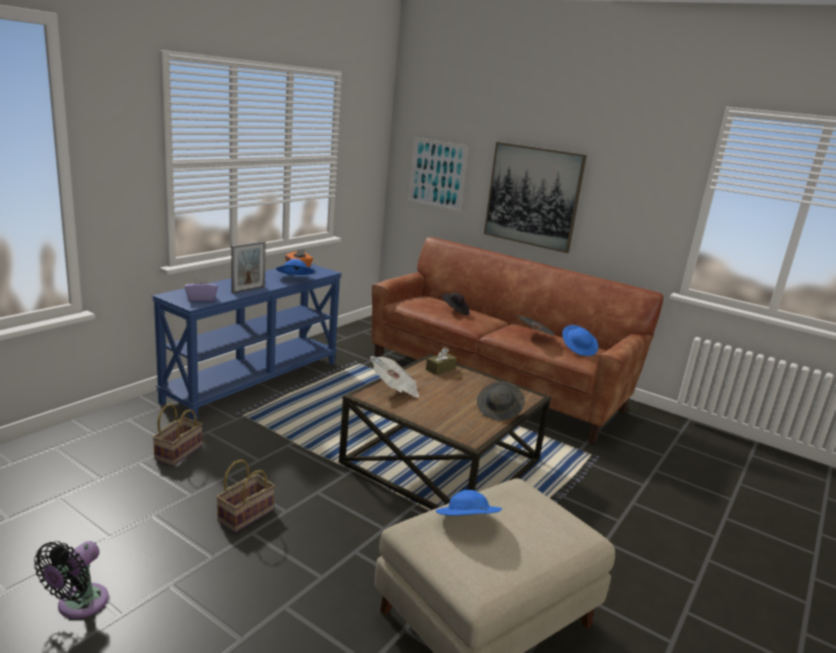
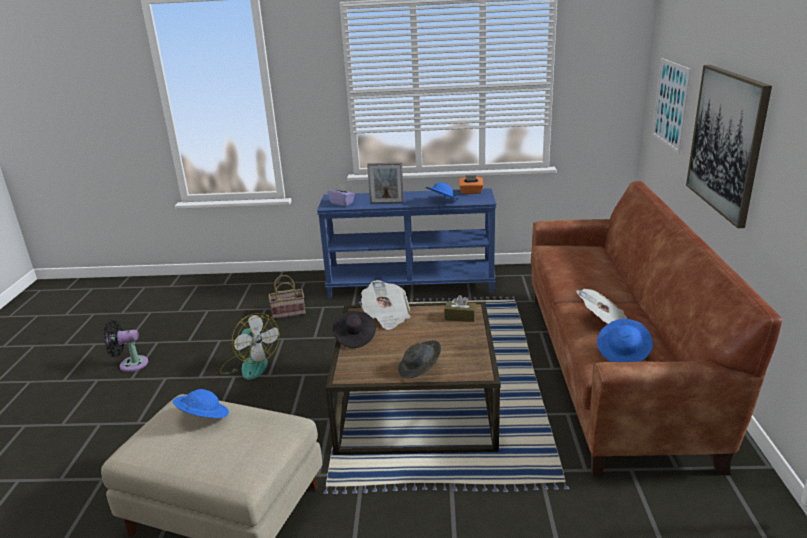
camera: 60 degrees right, 5 degrees up
(246, 514) = (250, 365): basket -> fan
(454, 311) = (580, 269): black hat -> black hat (354, 338)

